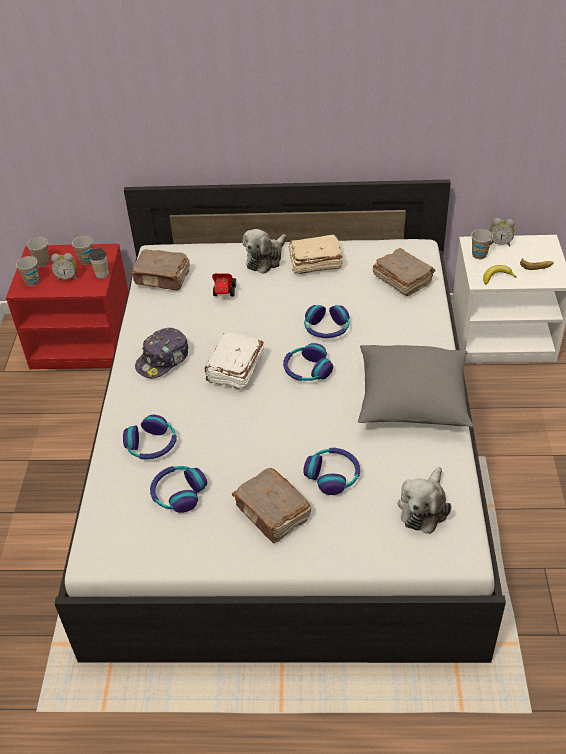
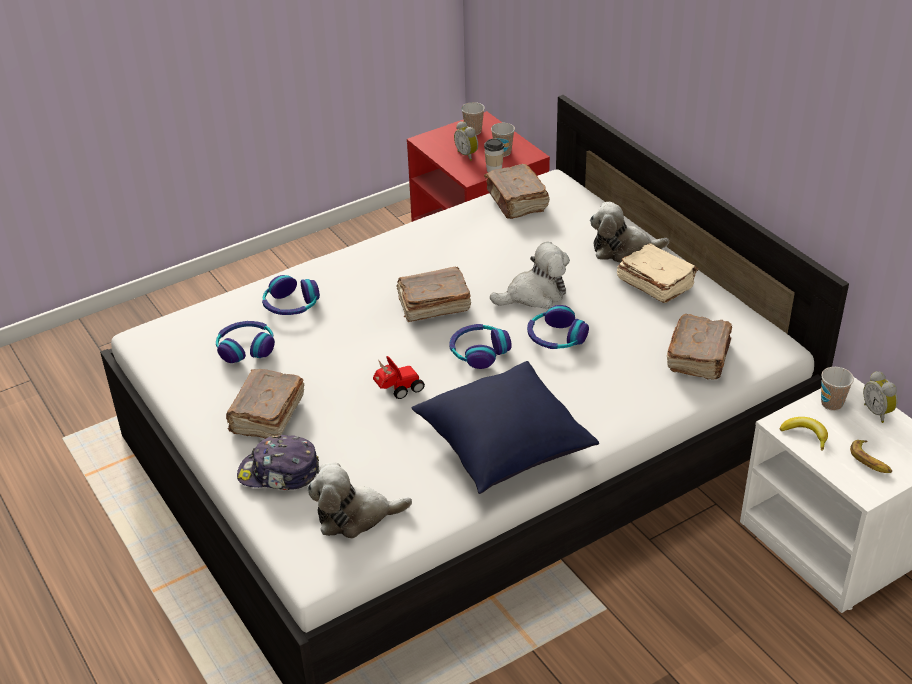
camera: 55 degrees right, 5 degrees down
(32, 282) = (441, 140): cup -> none
(163, 360) = (405, 258): cap -> cap (279, 473)
(224, 294) = (534, 248): toy car -> toy car (397, 389)
(234, 369) = (432, 305): white book -> brown book
(272, 317) = (534, 295): none -> plush toy
(333, 475) = (347, 433): headphones -> none
(412, 402) = (503, 446): grey pillow -> blue pillow

